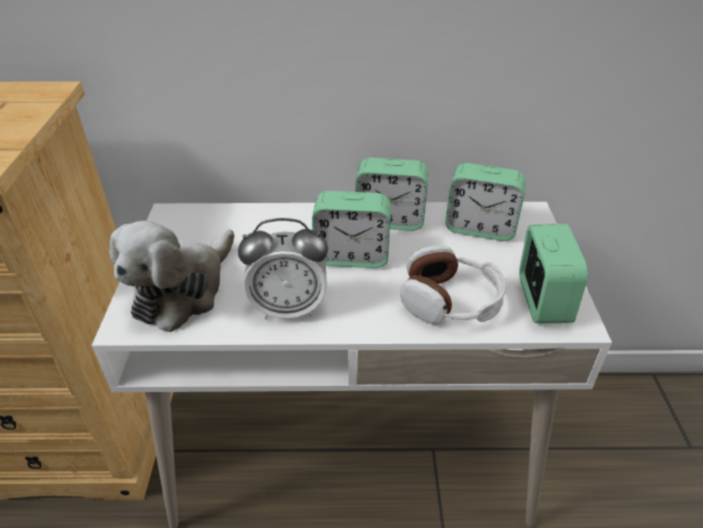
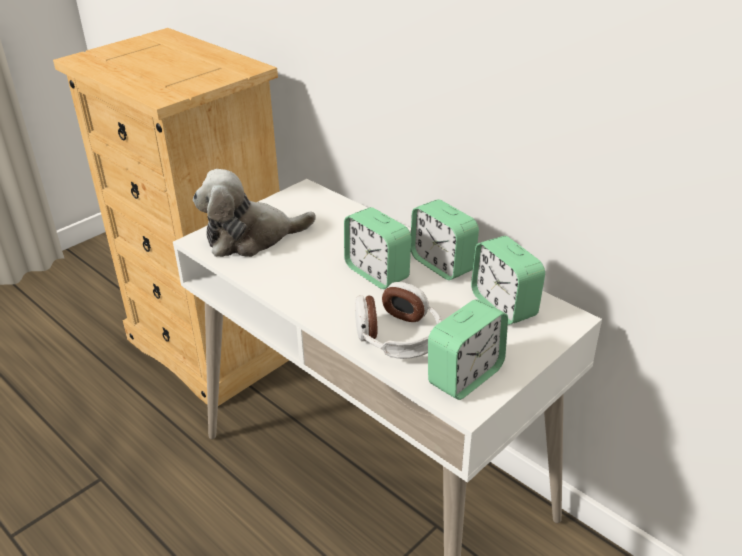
camera: 45 degrees right, 5 degrees down
(289, 308) = (292, 280): alarm clock -> none

